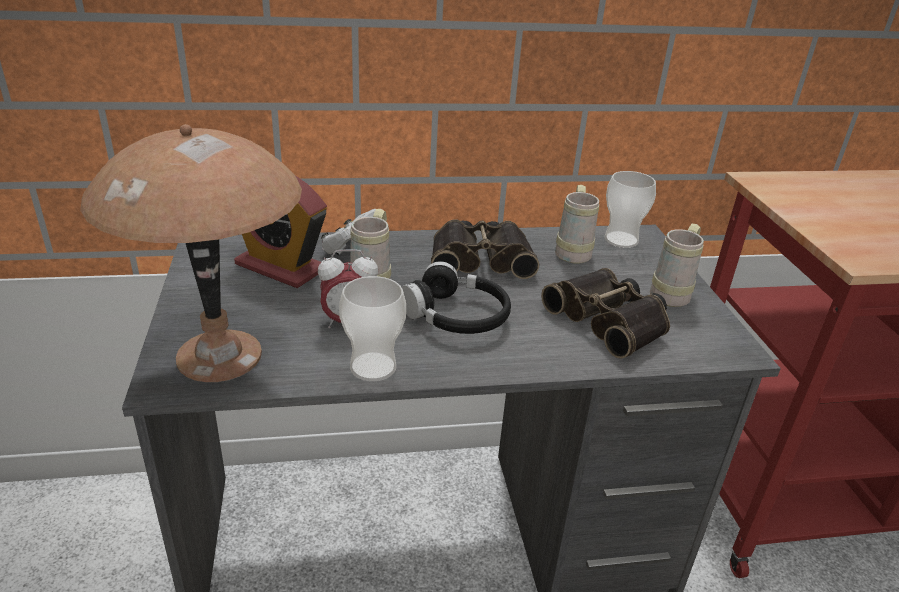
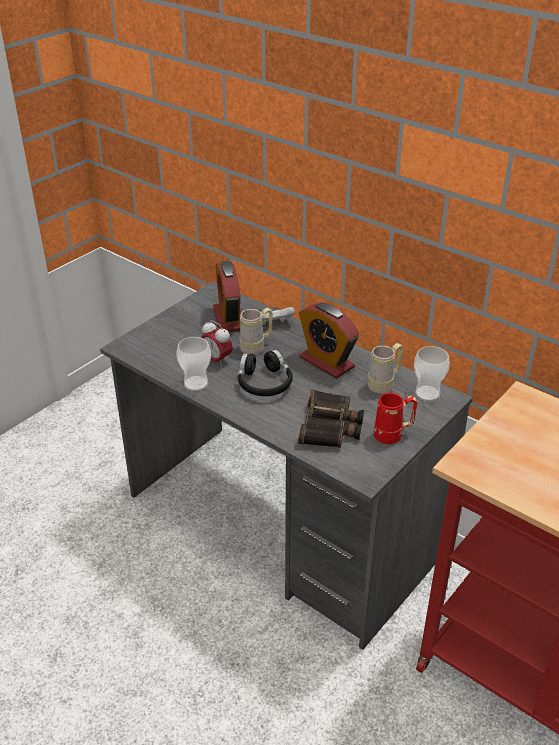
camera: 50 degrees right, 5 degrees up
(220, 357) = (151, 347): brown table lamp -> none
(481, 259) = (326, 362): binoculars -> alarm clock
(673, 293) = (393, 435): beige mug -> red mug

